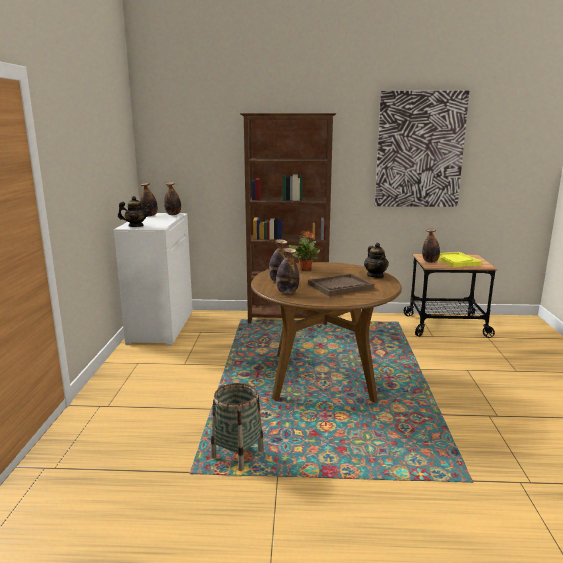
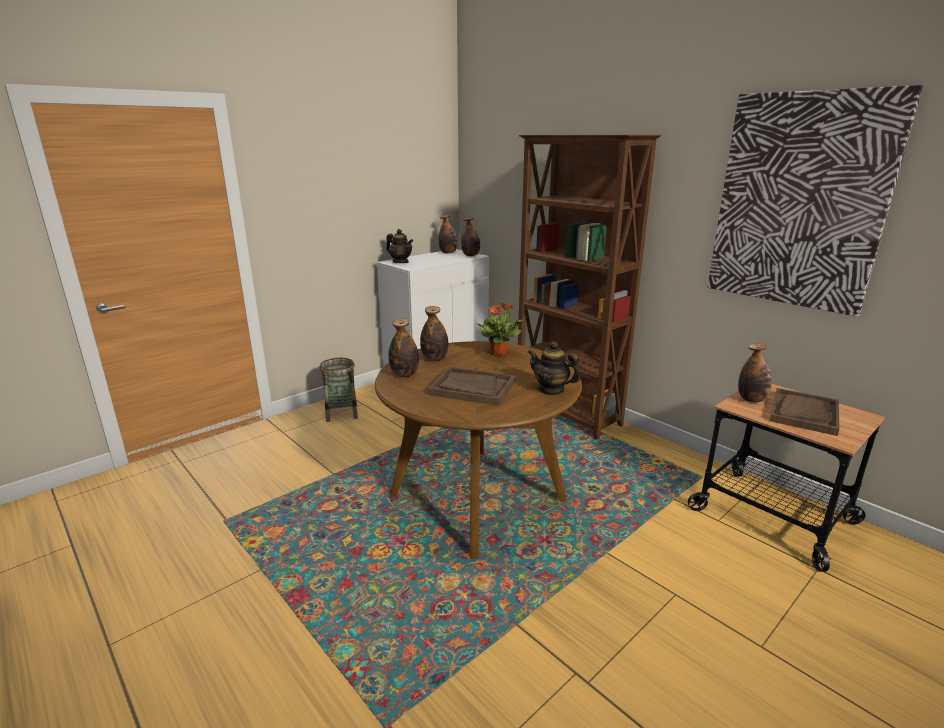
camera: 45 degrees right, 5 degrees up
(237, 454) = (275, 528): basket -> basket (342, 413)
(375, 276) = (551, 390): teapot -> teapot turned 90 degrees clockwise
(455, 261) = (803, 413): yellow tray -> brown tray

